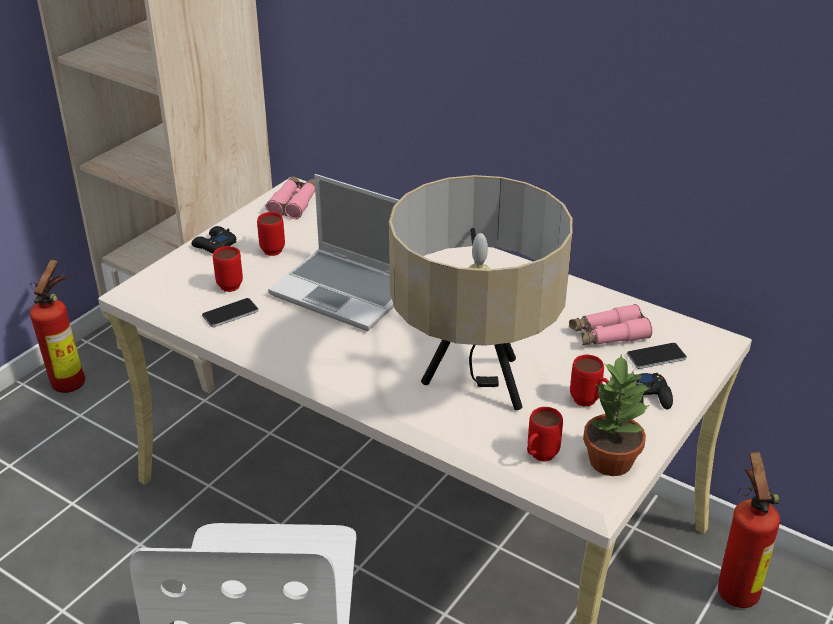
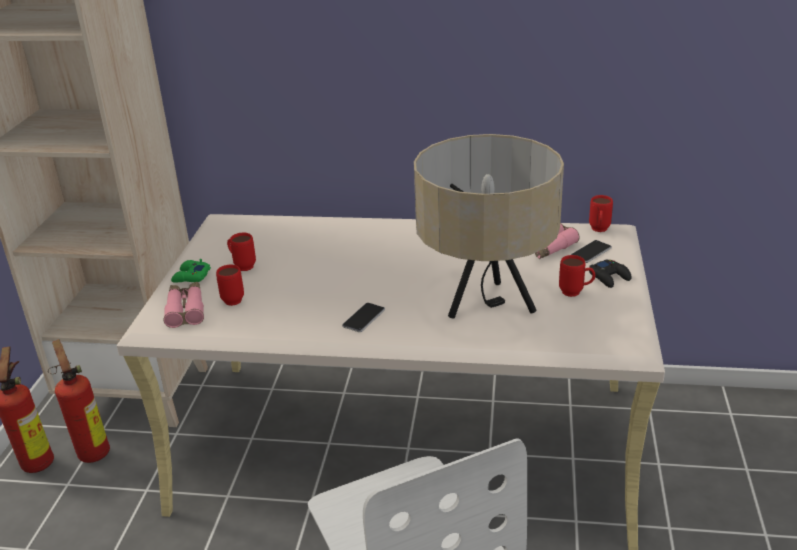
camera: 25 degrees left, 5 degrees down
(214, 245) = (191, 277): black game controller -> green game controller
(230, 313) = (251, 319): phone -> phone (363, 318)
(294, 203) = (232, 230): pink binoculars -> pink binoculars (185, 310)
(346, 291) = (332, 277): laptop -> none
(539, 457) = (576, 337): red mug -> red mug (599, 231)
(610, 460) = (623, 323): potted plant -> none
(736, 589) = (663, 418): fire extinguisher -> fire extinguisher (93, 451)

